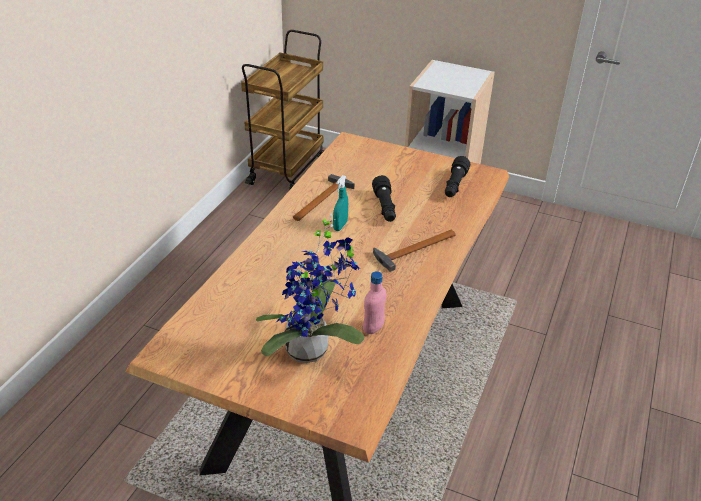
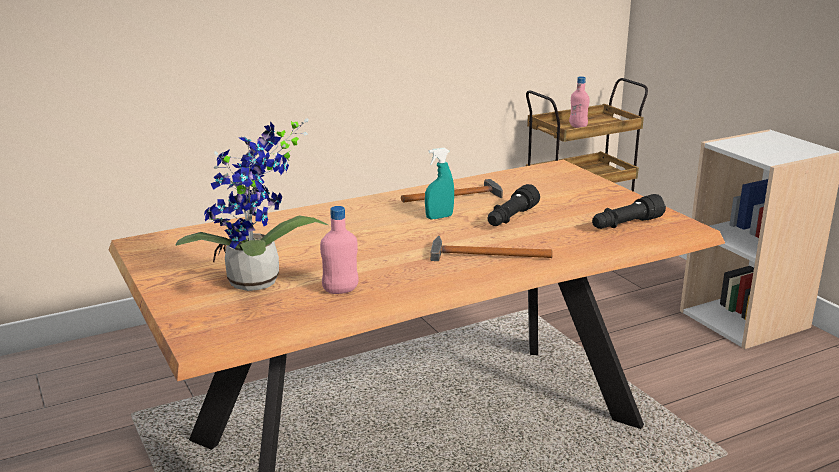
camera: 40 degrees right, 15 degrees down
(281, 82) = (578, 127): none -> pink bottle

